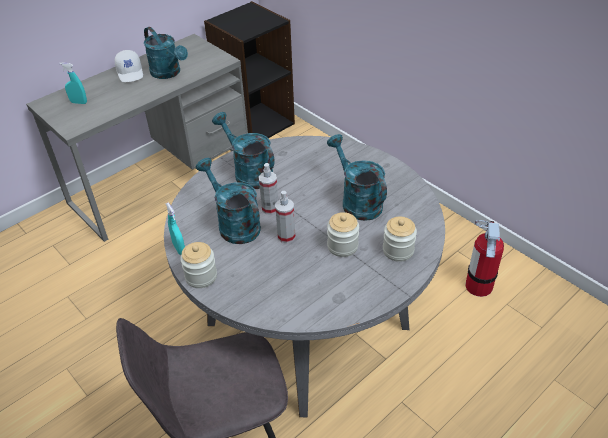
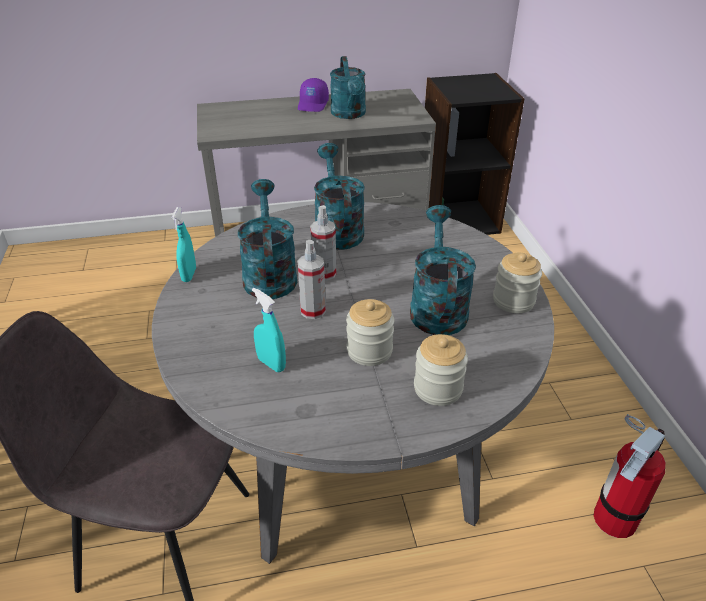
camera: 30 degrees right, 5 degrees down
(79, 102) = (241, 115): turquoise spray bottle -> turquoise spray bottle (271, 364)
(131, 73) = (313, 105): white cap -> purple cap
(201, 276) = (180, 313): jar -> jar (513, 301)

